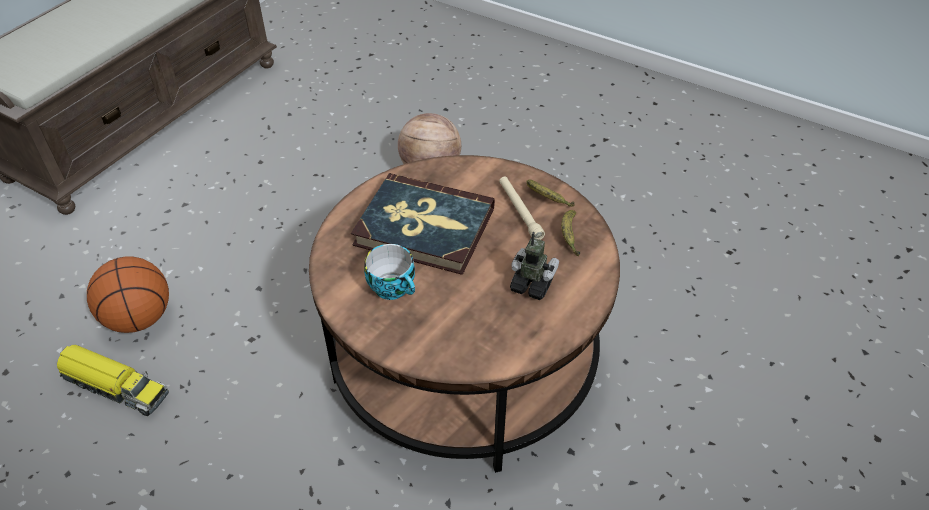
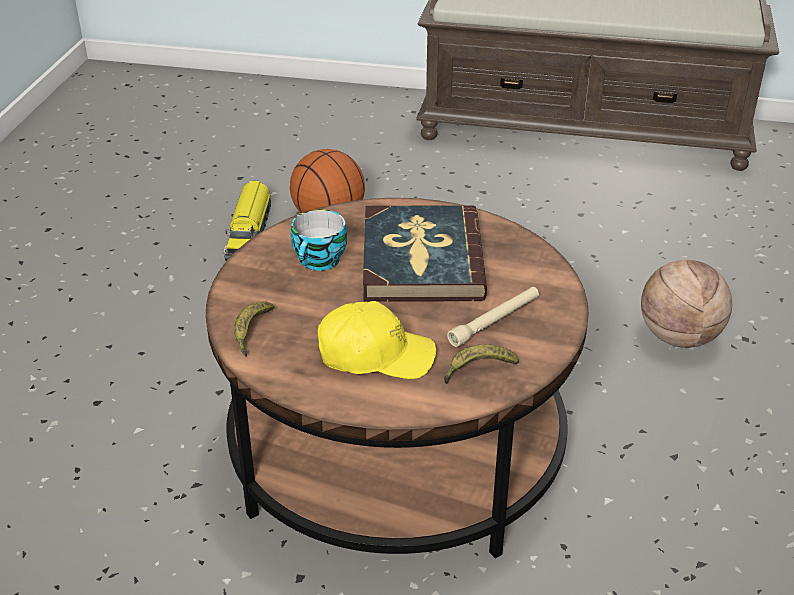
camera: 70 degrees right, 10 degrees down
(532, 285) = (375, 355): toy robot -> yellow cap
(547, 199) = (533, 339): banana -> banana (251, 332)

